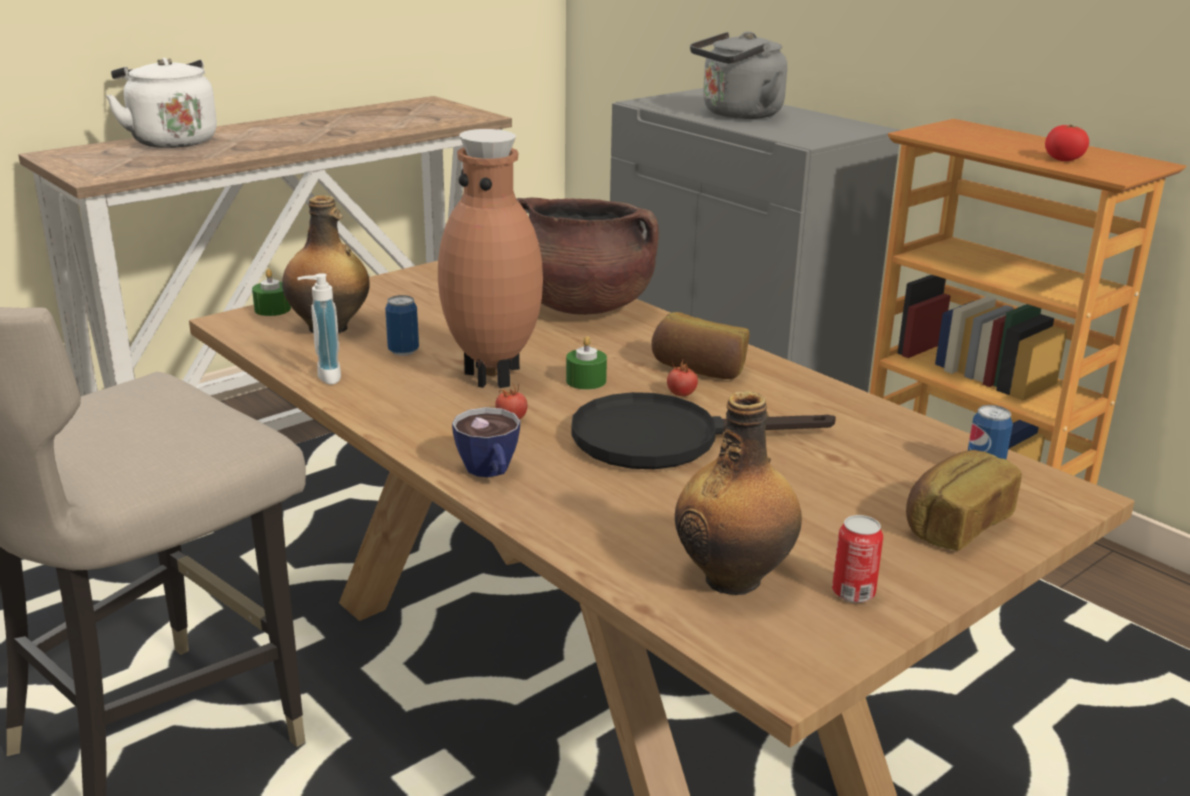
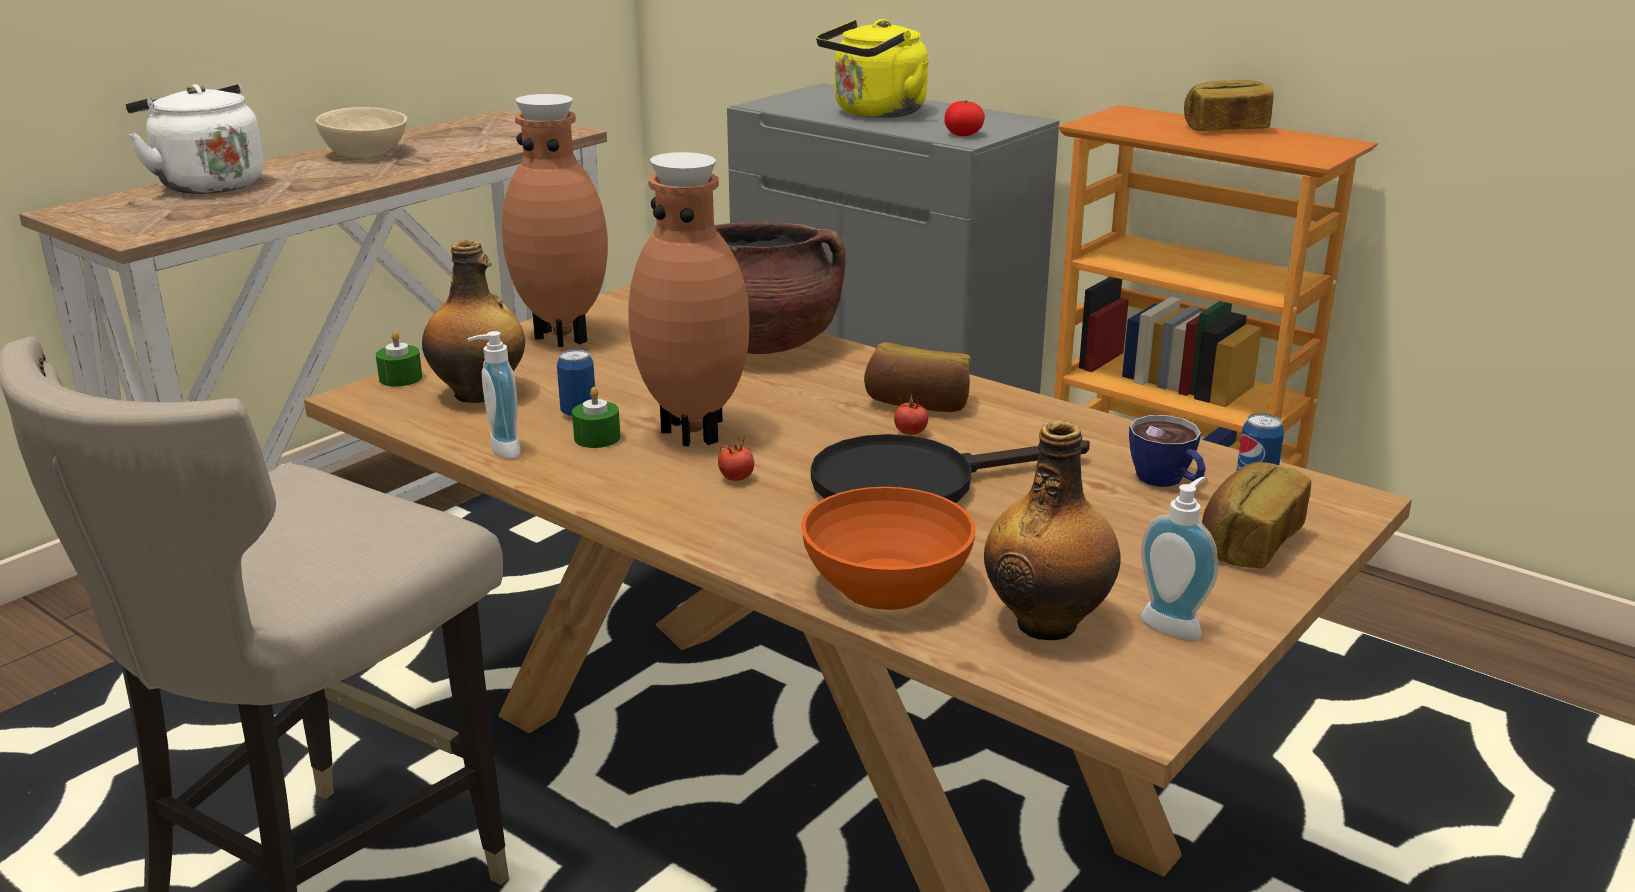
camera: 10 degrees left, 0 degrees up
(306, 124) = (364, 153): none -> beige bowl
(421, 286) = (565, 336): none -> brown vase
(490, 472) = (739, 539): cup -> cup (1167, 481)
(586, 381) = (800, 428): green candle -> green candle (597, 438)
(602, 526) = (887, 584): none -> orange bowl
(738, 114) = (875, 113): grey kettle -> yellow kettle
(853, 593) = (1174, 624): can -> soap dispenser
(1044, 144) = (1226, 129): none -> bread
(1063, 159) = (1253, 144): tomato -> tomato (963, 134)

